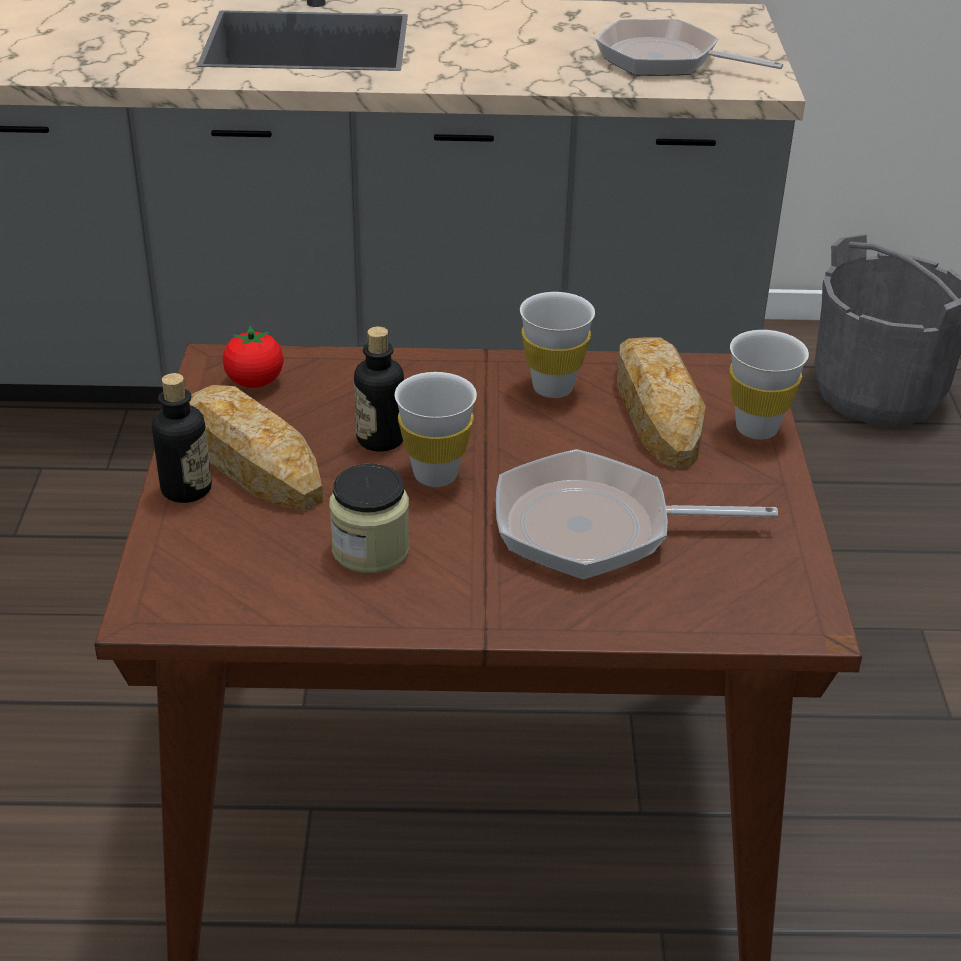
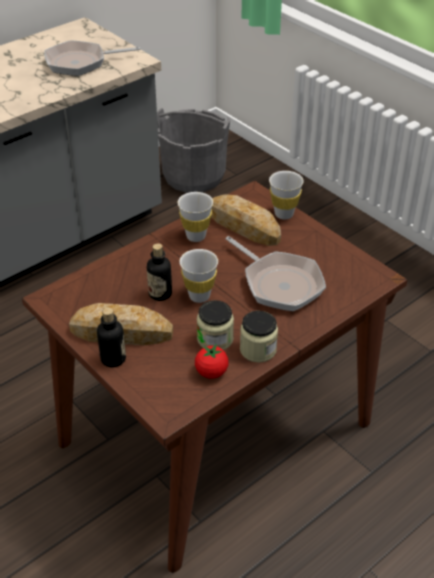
camera: 40 degrees left, 5 degrees up
(255, 382) = (77, 298): tomato -> tomato (211, 372)
(416, 606) = (258, 349): none -> jar
(596, 528) = (279, 283): frying pan -> frying pan turned 90 degrees counterclockwise

